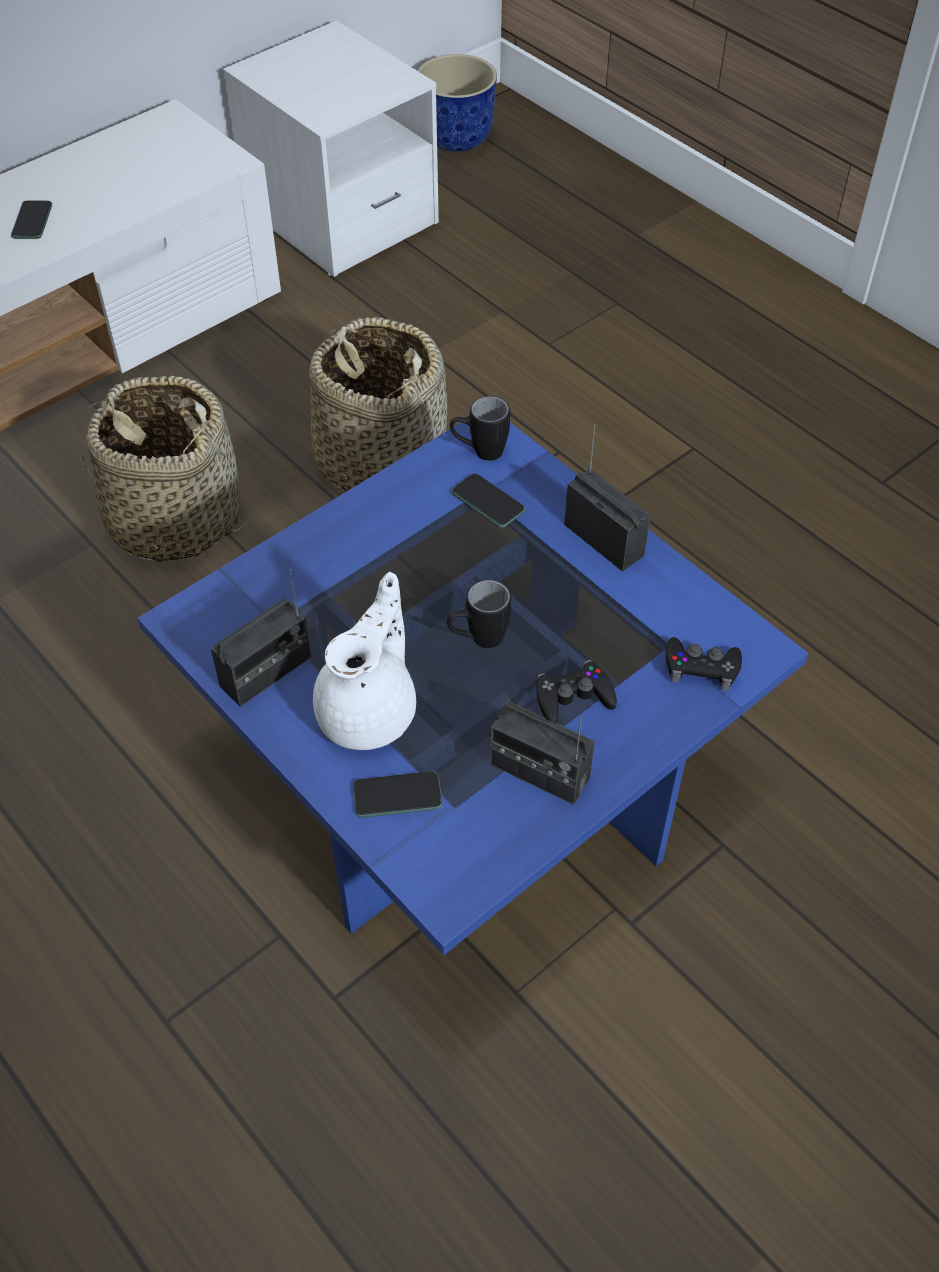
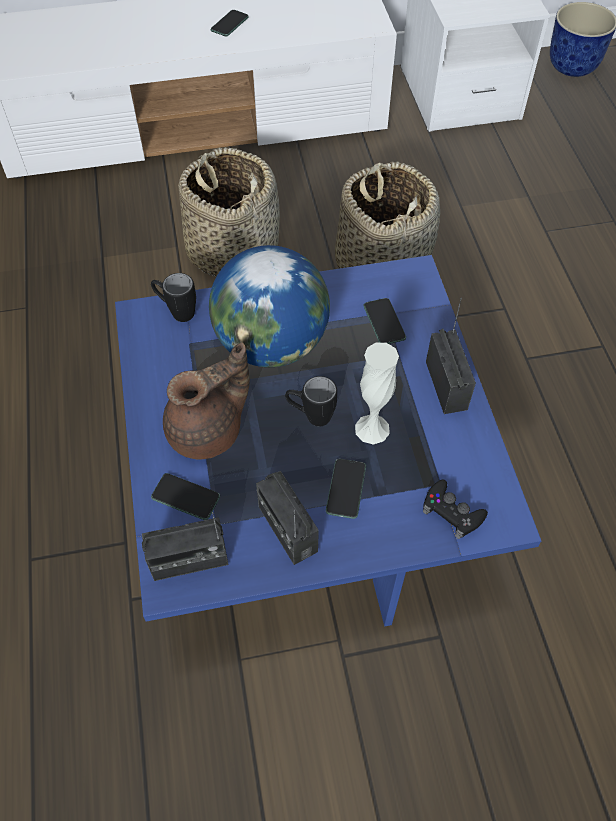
camera: 30 degrees right, 5 degrees up
(266, 672) = (164, 373): radio -> radio (189, 560)
(370, 711) = (209, 431): white teapot -> brown teapot
(374, 581) = (272, 344): none -> globe
(479, 452) = (402, 285): black mug -> black mug (176, 311)
(556, 622) = (372, 429): none -> white vase
(573, 698) = (346, 489): black game controller -> phone

